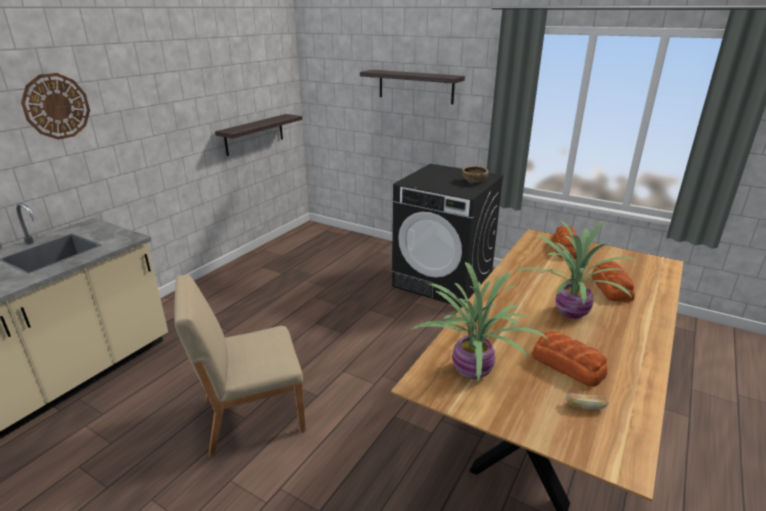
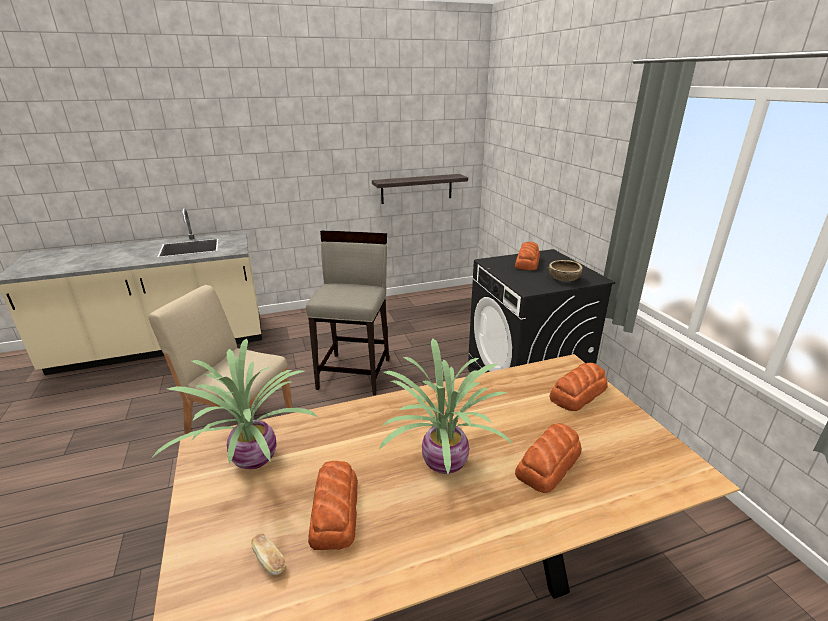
camera: 40 degrees right, 0 degrees up
(56, 106) = (228, 143): wall clock -> none
(306, 327) = (355, 373): none -> beige stool
(415, 86) = (563, 158): shelf -> none
(432, 176) = (527, 262): none -> bread

